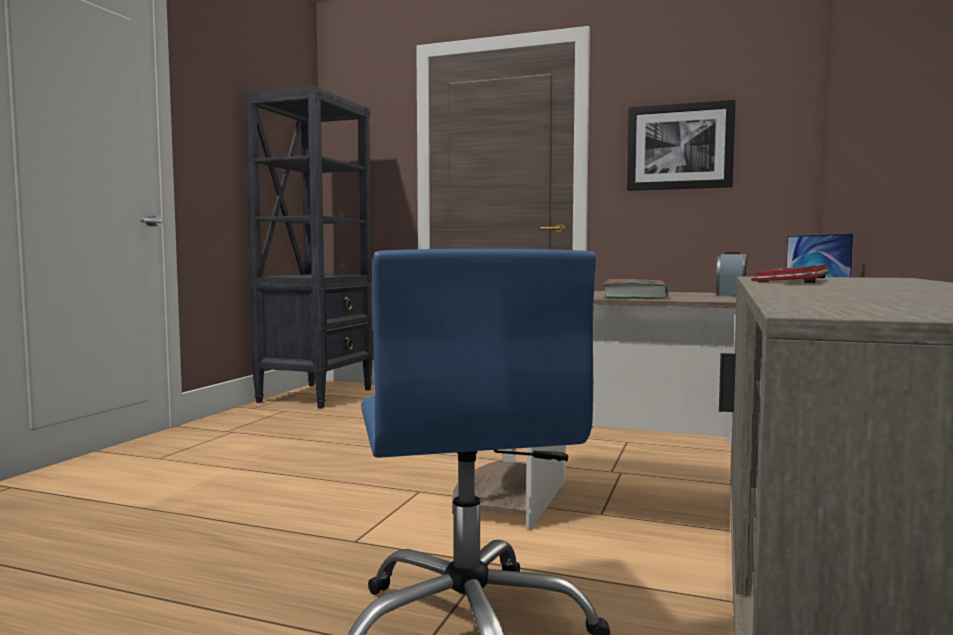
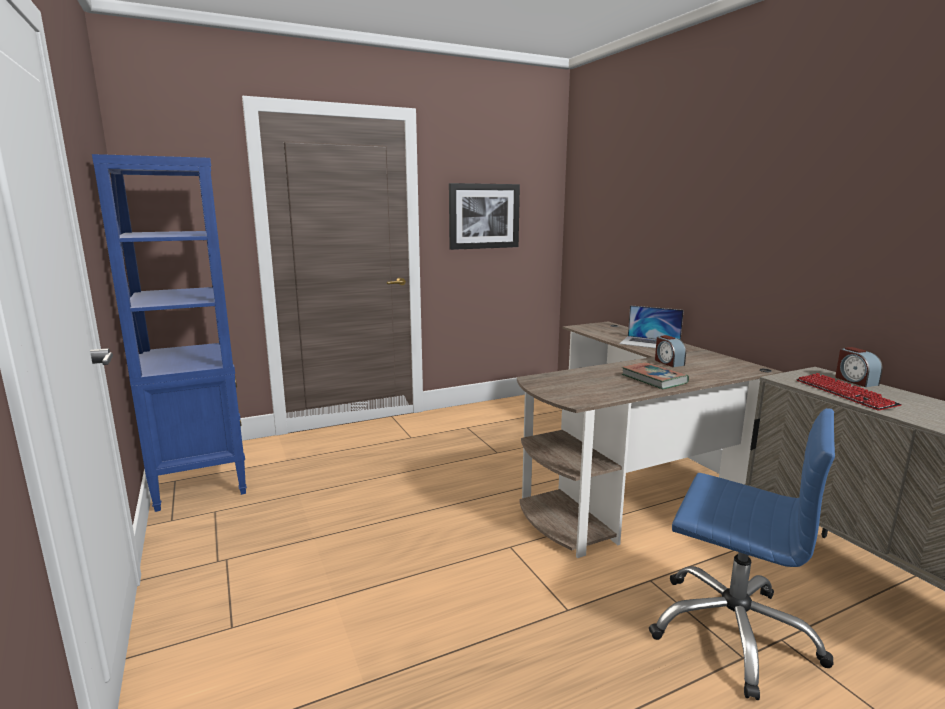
camera: 45 degrees left, 10 degrees up
(317, 395) = (201, 478): black bookcase -> blue bookcase
(904, 279) = (855, 381): none -> alarm clock

